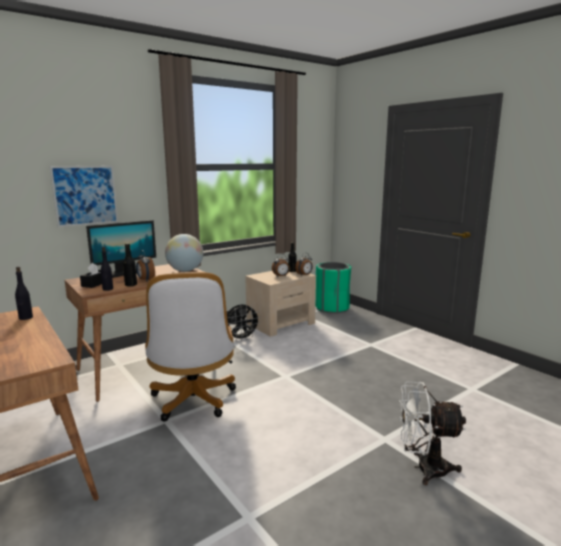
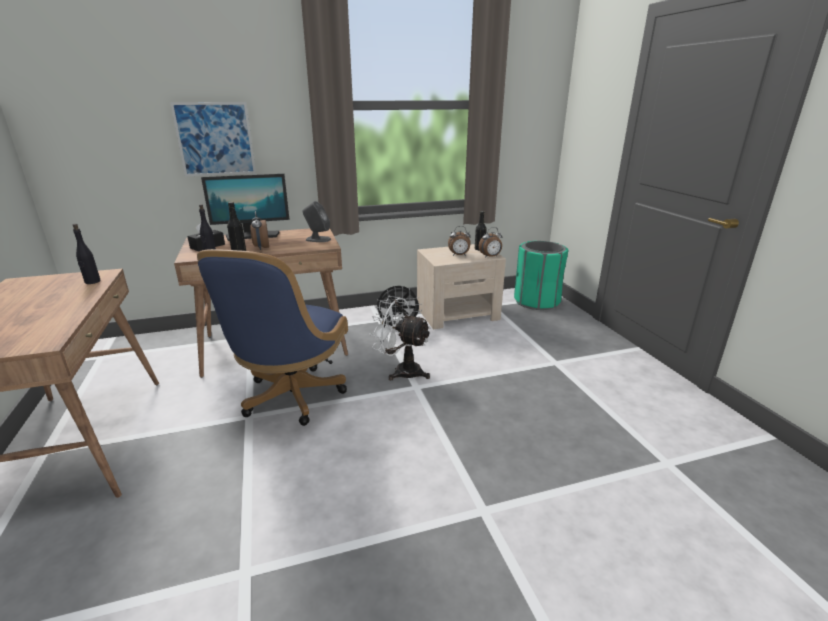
camera: 20 degrees right, 10 degrees up
(185, 270) = (318, 239): globe -> grey speaker
(193, 404) = (290, 402): white office chair -> blue office chair
(423, 468) = (509, 573): white fan -> white fan (401, 371)

